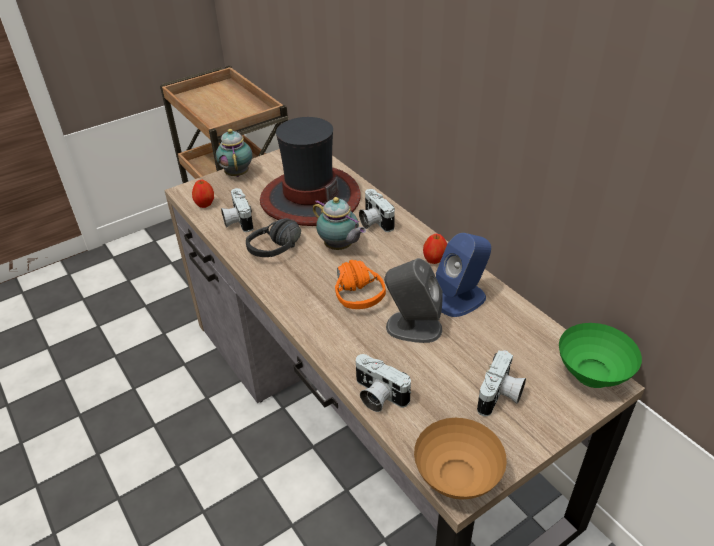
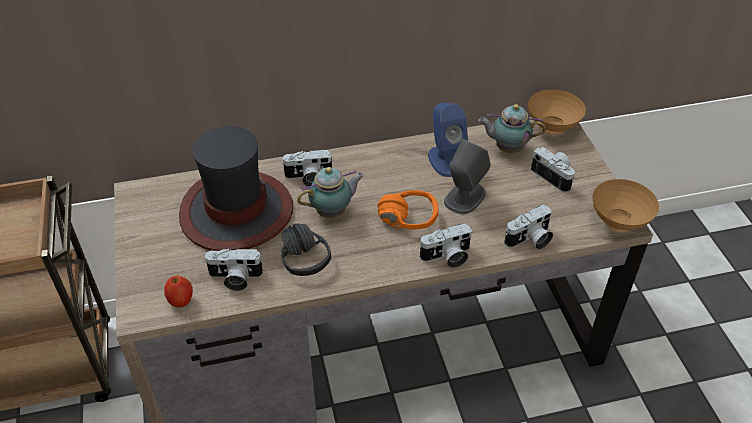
camera: 70 degrees left, 5 degrees up
(237, 173) = (137, 260): teapot -> teapot (507, 148)
(319, 335) = (447, 257): none -> camera
(434, 260) = (388, 158): apple -> none
(593, 376) = (553, 127): green bowl -> brown bowl

